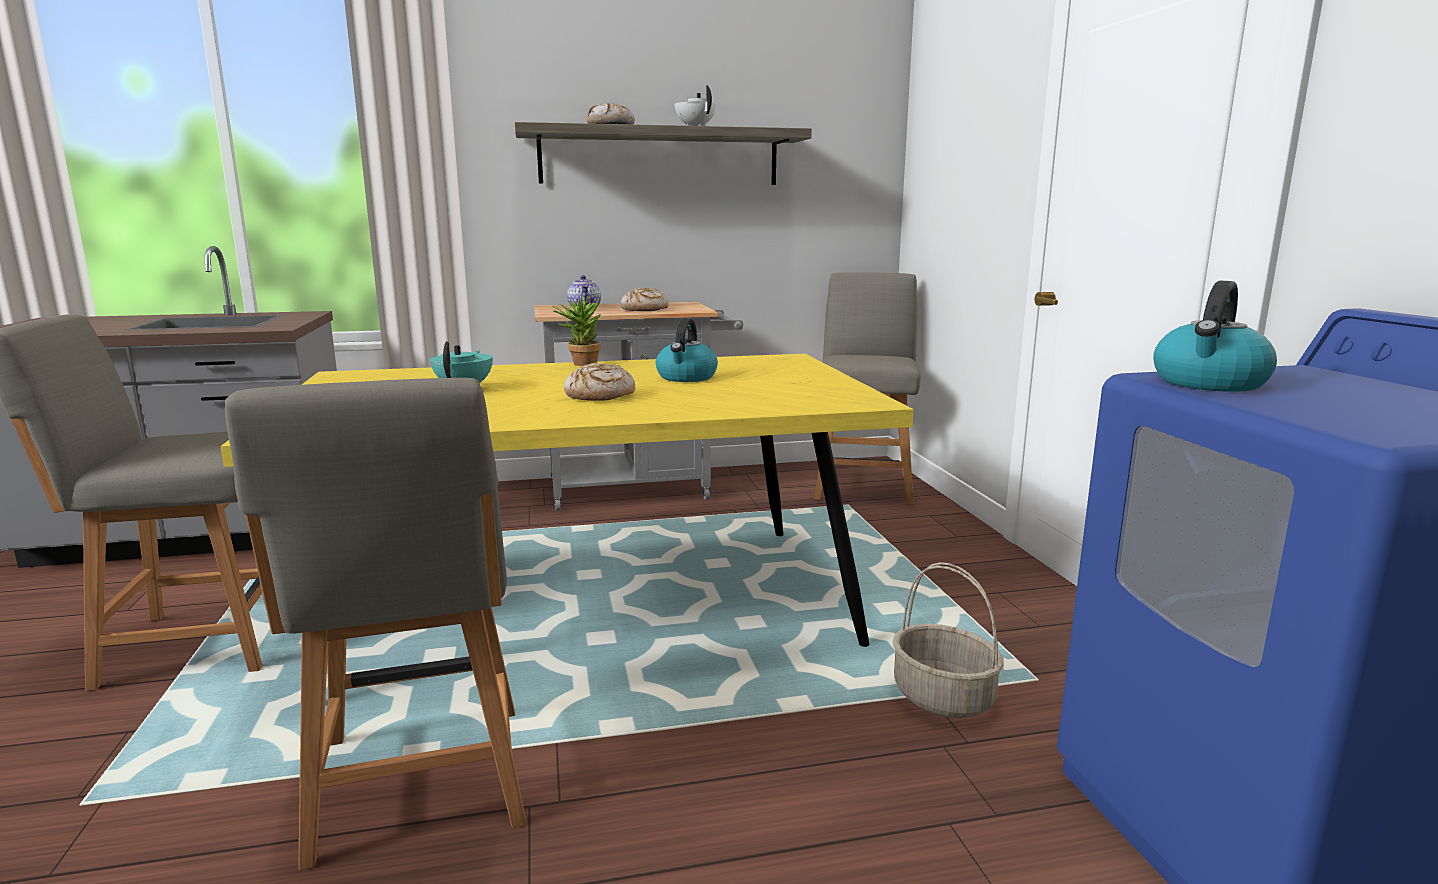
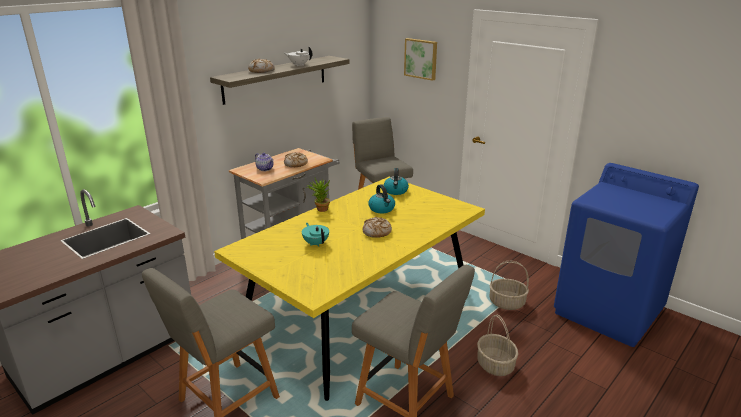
camera: 35 degrees left, 10 degrees up
(722, 812) = (495, 365): none -> basket
(970, 129) = (421, 58): none -> picture
(1209, 383) = (601, 202): kettle -> kettle (396, 191)

